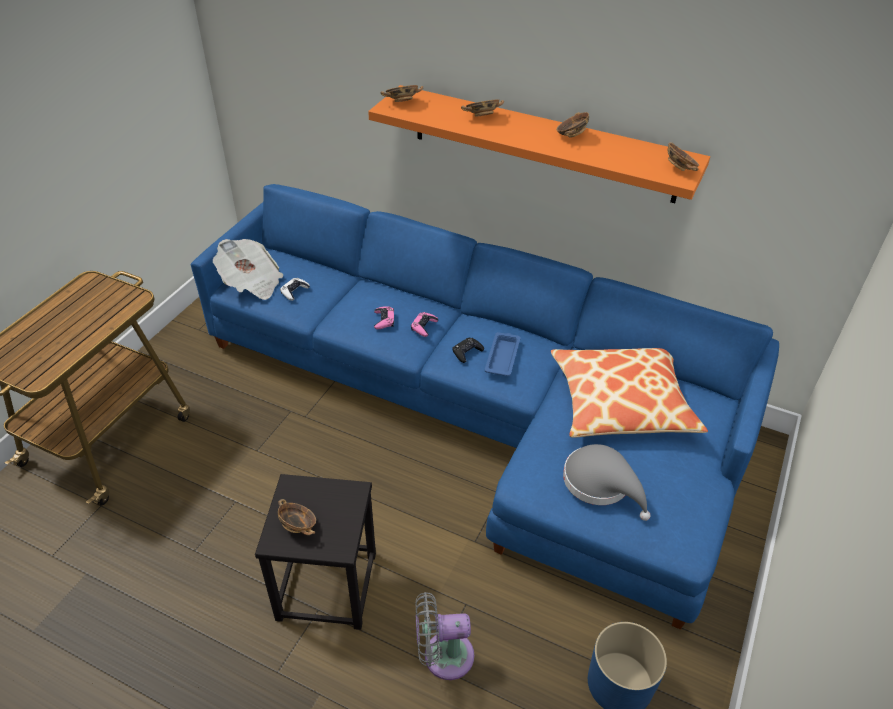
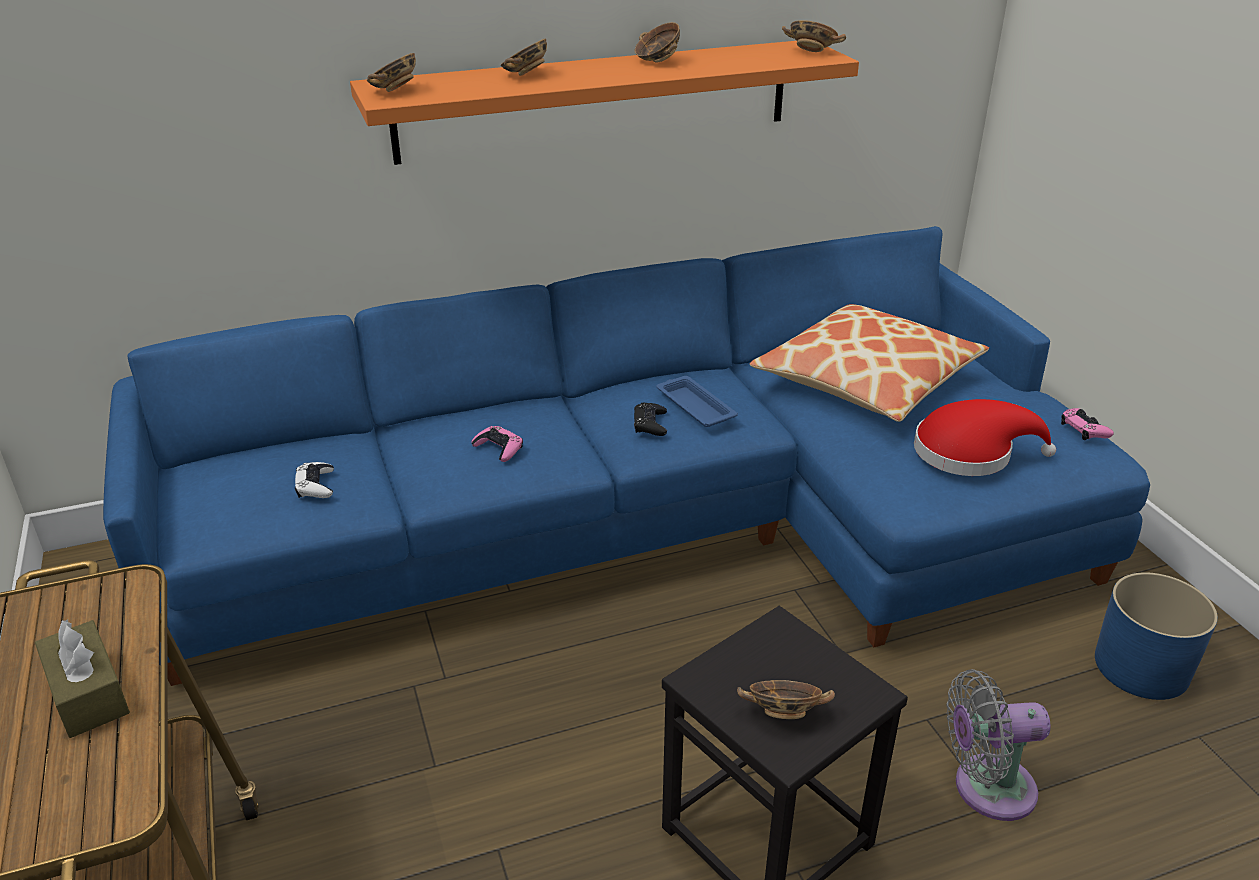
camera: 45 degrees left, 10 degrees down
(79, 332) = (88, 693): none -> brown tissue box
(251, 282) = (226, 511): newspaper -> none
(424, 326) = (557, 429): pink game controller -> pink game controller (1084, 429)
(443, 656) = (986, 788): grey fan -> grey fan turned 45 degrees clockwise
(601, 483) = (970, 452): grey hat -> red hat

